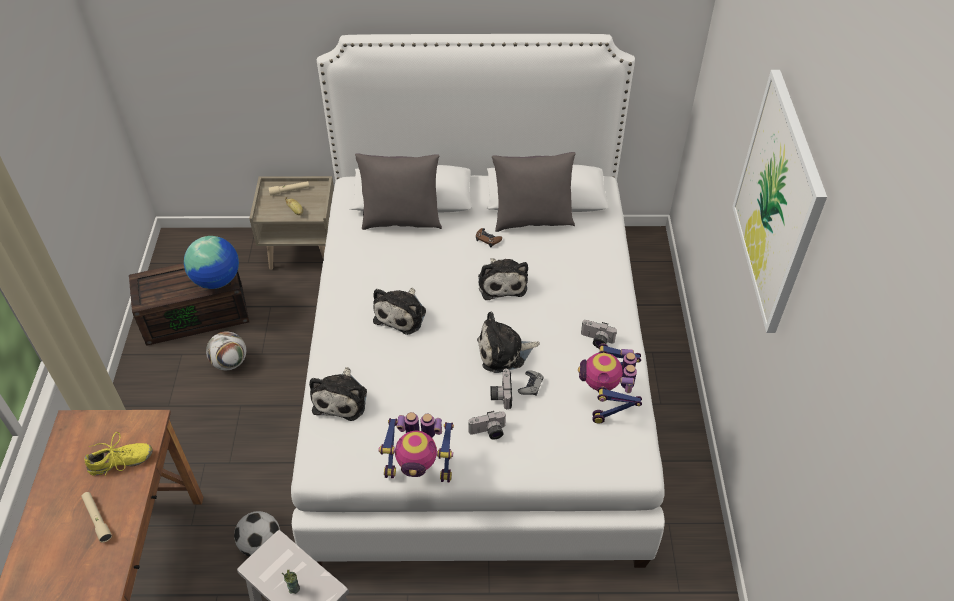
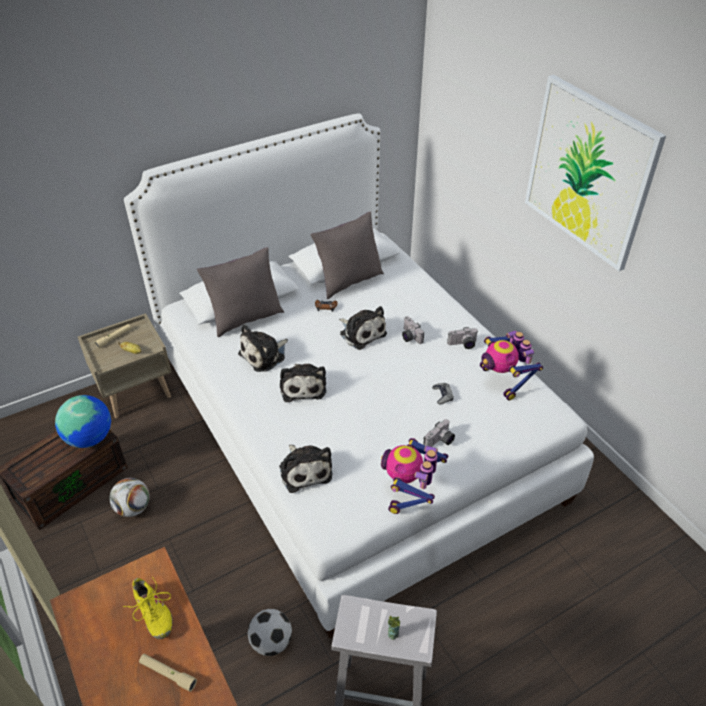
camera: 30 degrees left, 5 degrees down
(121, 462) = (152, 613): yellow shoe -> yellow shoe turned 105 degrees clockwise
(419, 468) = (410, 493): toy robot -> toy robot turned 135 degrees clockwise
(500, 394) = (426, 411): camera -> camera (409, 336)
(504, 352) = (404, 380): plush toy -> plush toy (264, 355)

